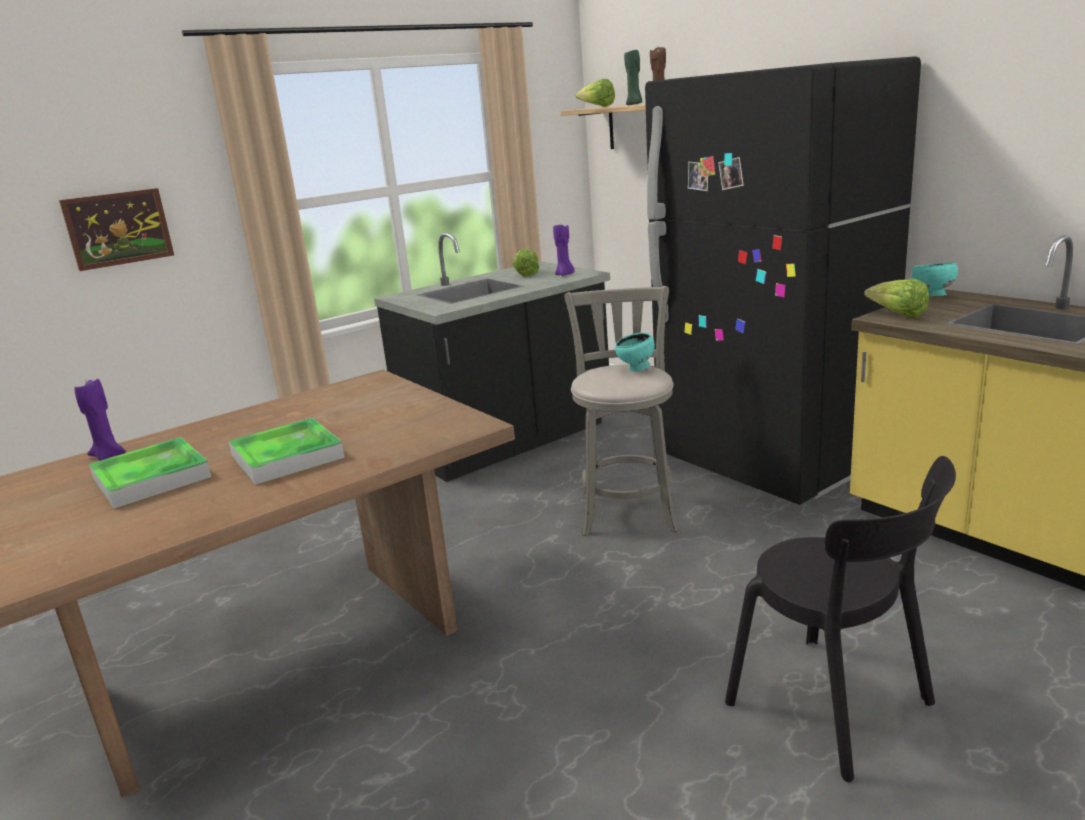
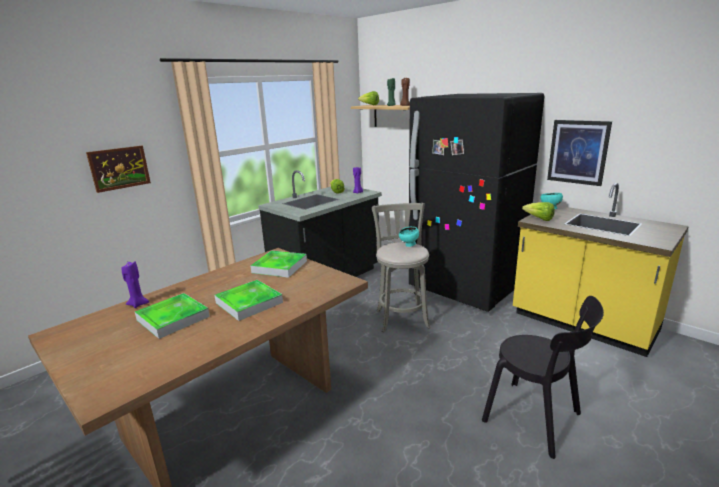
camera: 10 degrees left, 0 degrees up
(369, 400) = (279, 267): none -> tray
(991, 176) = (578, 152): none -> picture

